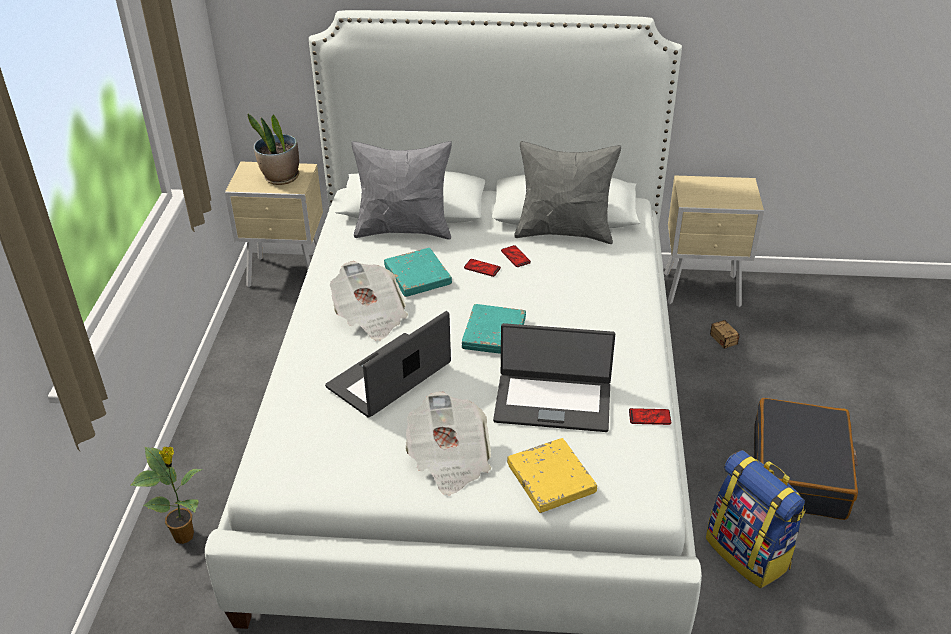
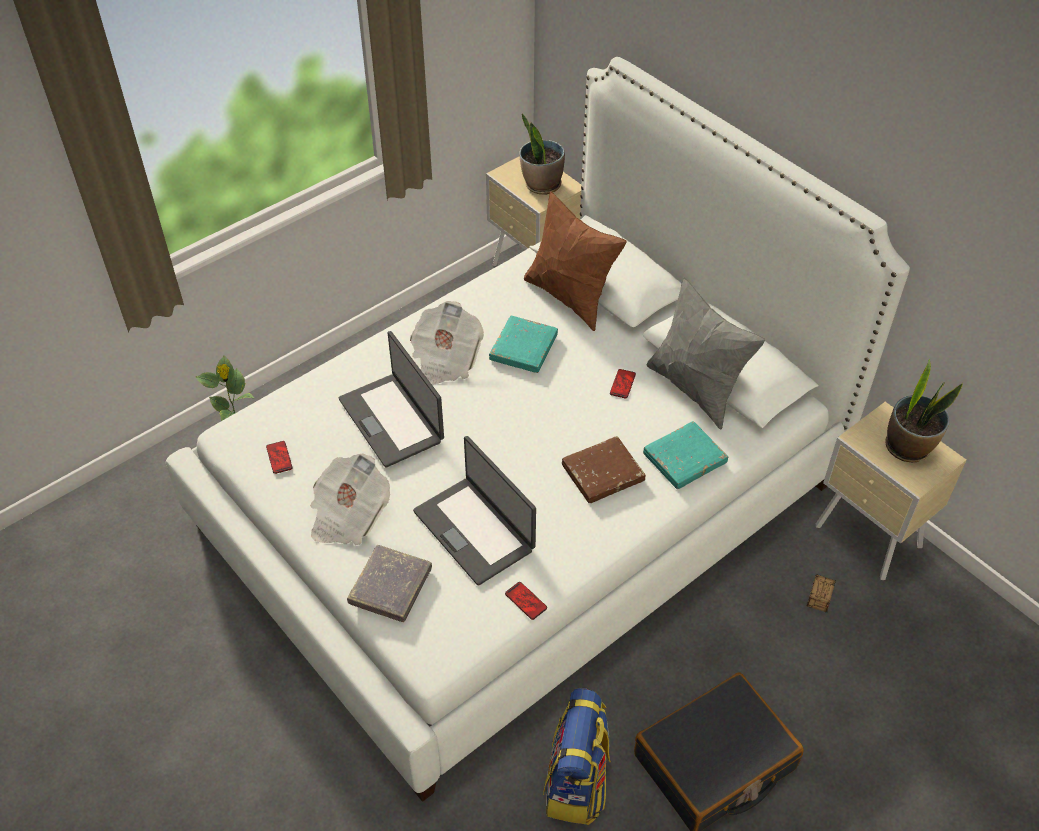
camera: 45 degrees right, 10 degrees up
(390, 377) = (392, 419): laptop -> laptop turned 120 degrees counterclockwise
(404, 229) = (570, 297): grey pillow -> brown pillow
(482, 268) = (582, 376): phone -> phone (279, 458)
(494, 333) = (510, 440): turquoise book -> turquoise book (684, 458)
(551, 479) = (390, 586): yellow book -> grey book
(581, 312) = (602, 473): none -> brown book
(720, 189) = (908, 447): none -> potted plant

